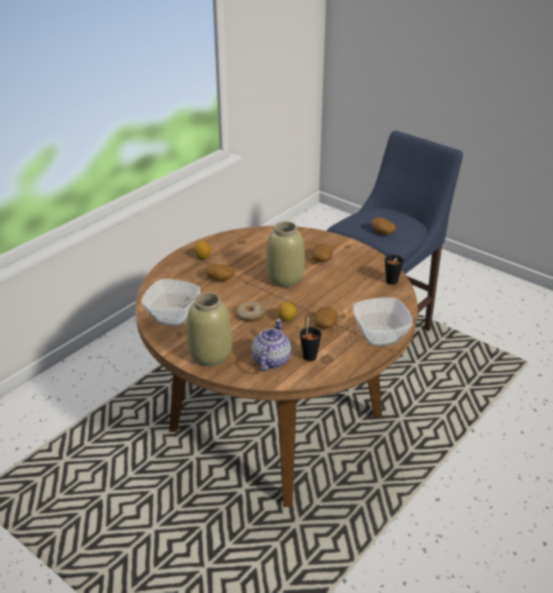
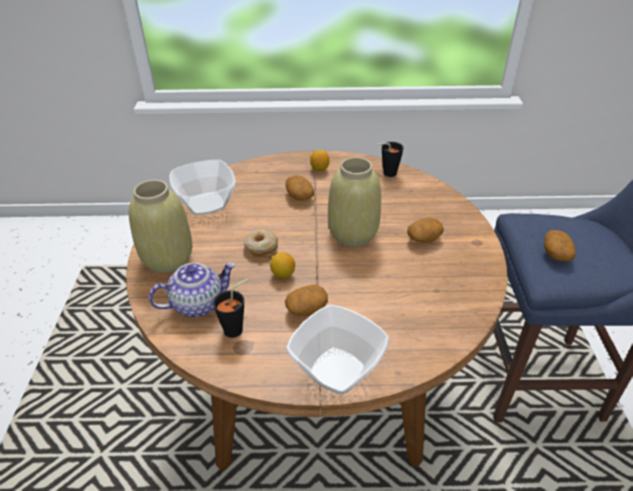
camera: 50 degrees right, 5 degrees up
(391, 283) = (459, 317): black cup -> black cup (387, 173)

